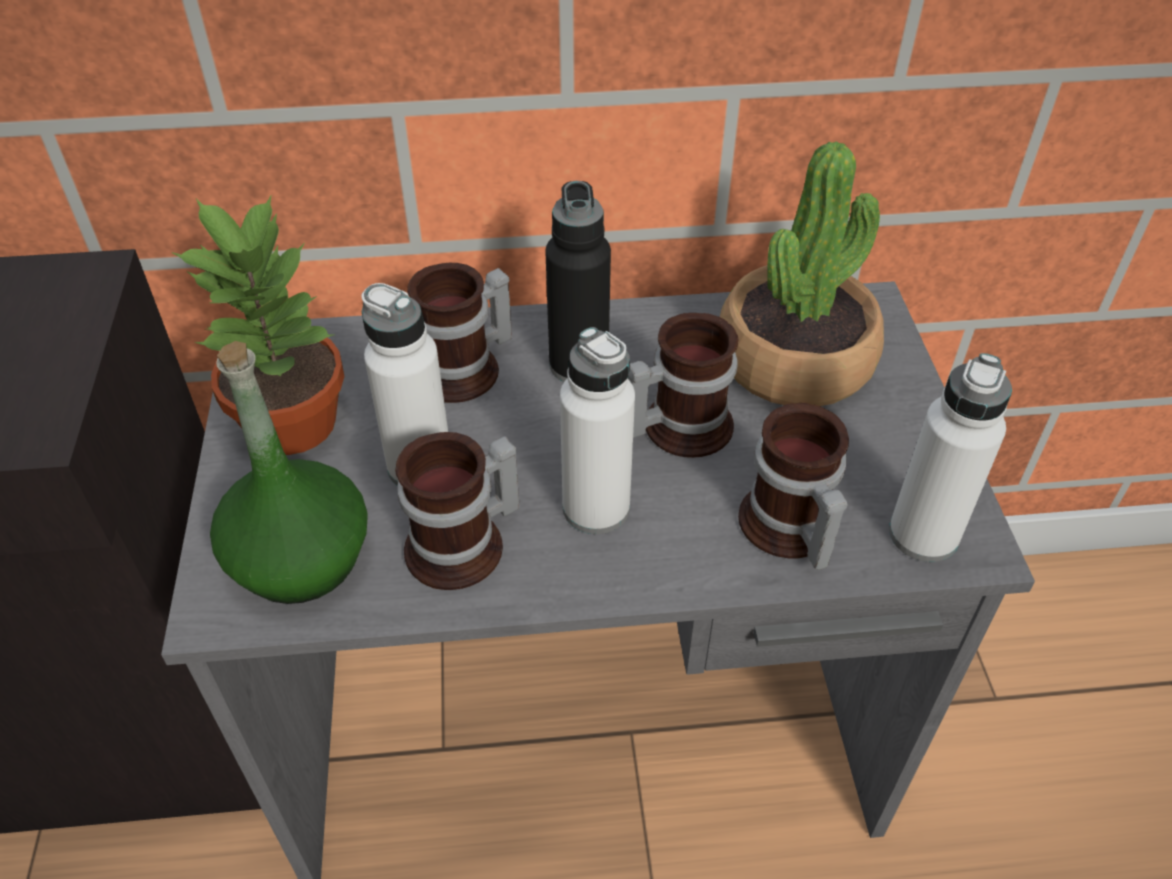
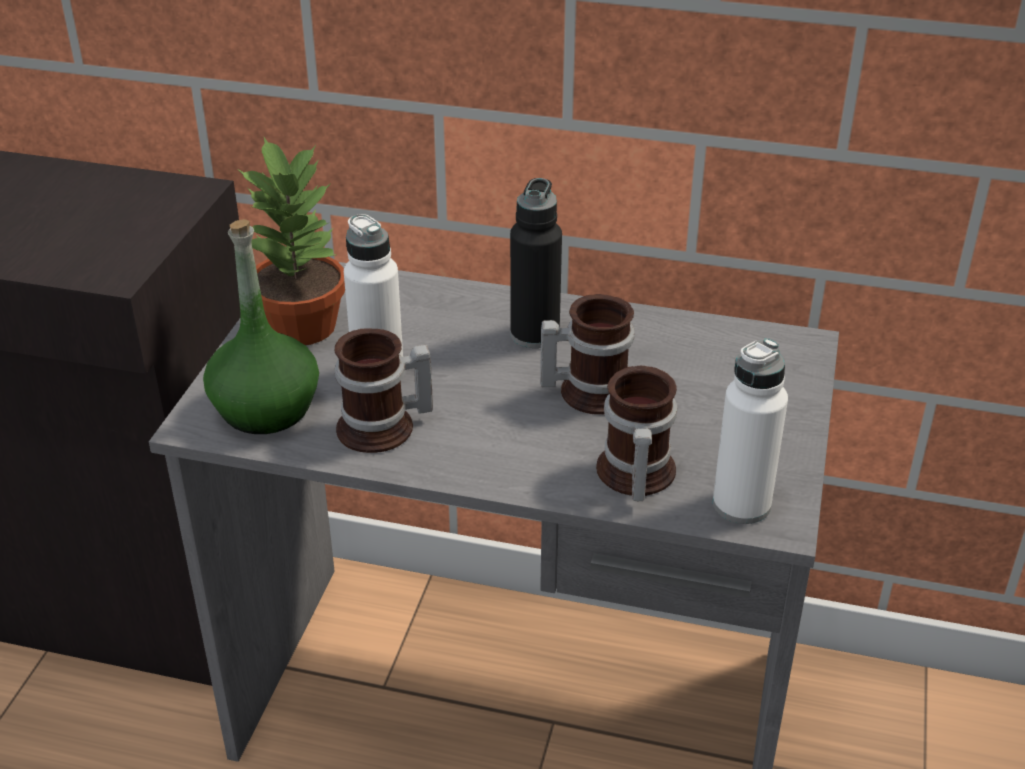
camera: 20 degrees right, 10 degrees down
(466, 371) = (446, 320): mug -> none
(596, 508) = (493, 428): white bottle -> none
(794, 360) = (712, 368): potted plant -> none

